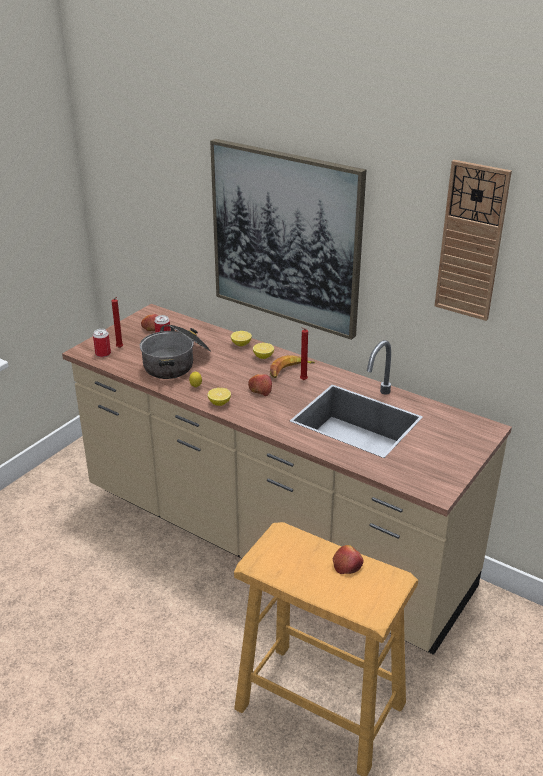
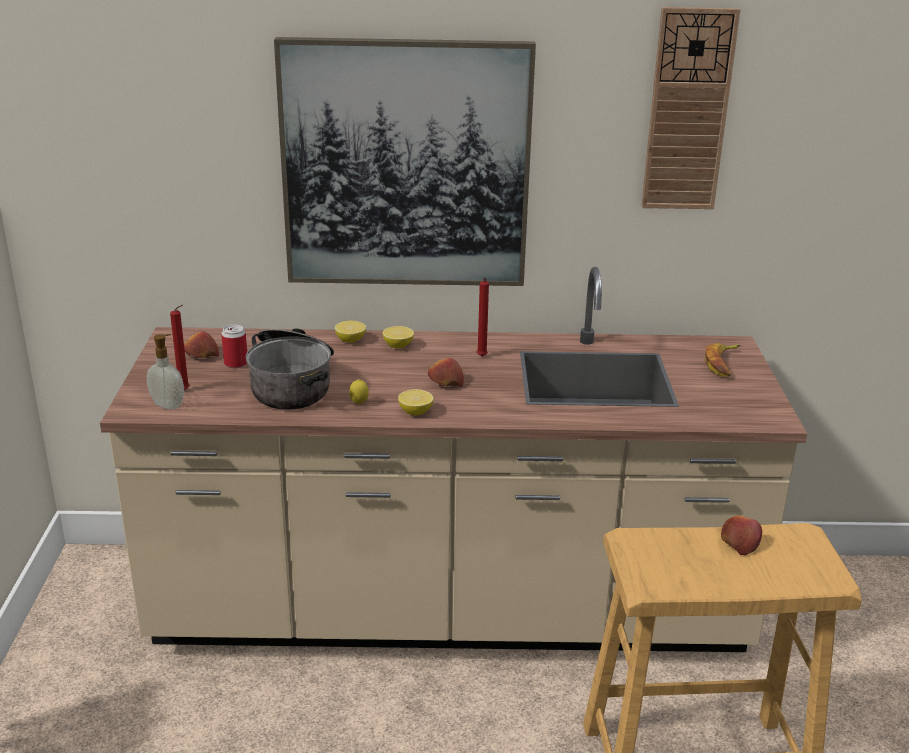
camera: 35 degrees left, 5 degrees down
(103, 354) = (168, 405): can -> soap dispenser
(289, 370) = (450, 351): banana -> banana (723, 364)

